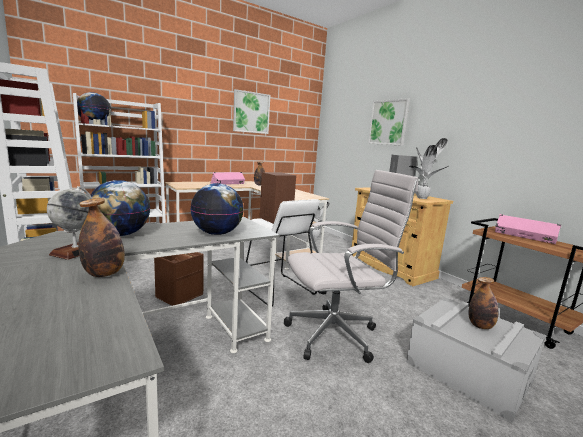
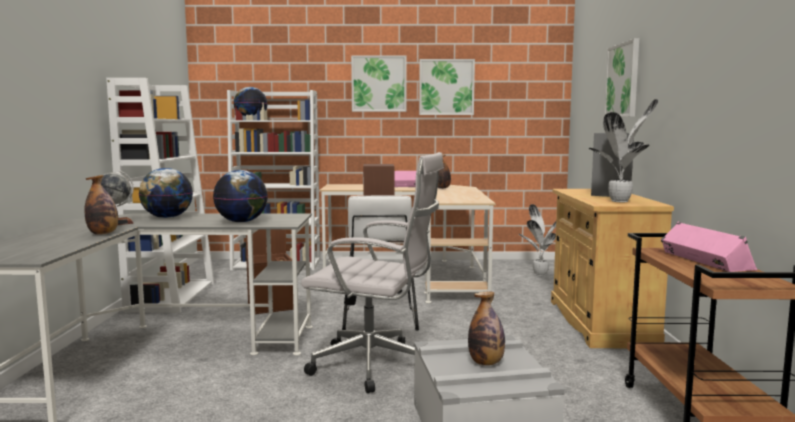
camera: 35 degrees right, 5 degrees down
(204, 104) = (379, 84): none -> picture

